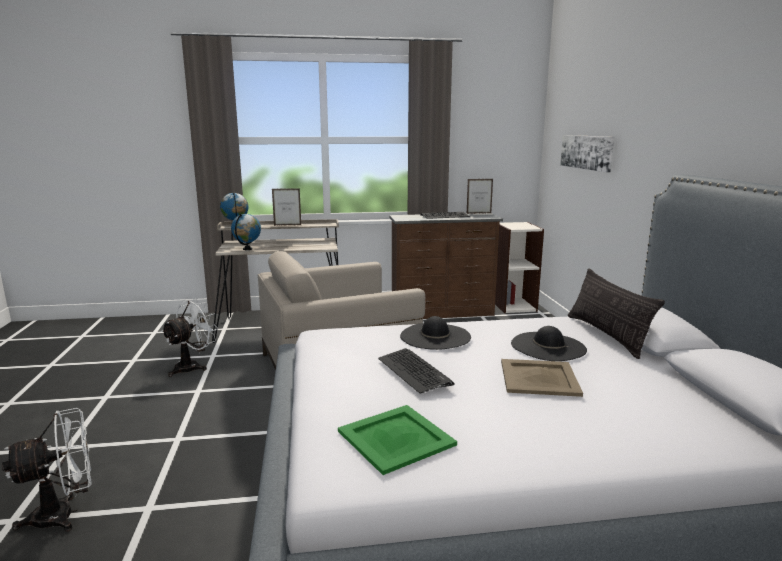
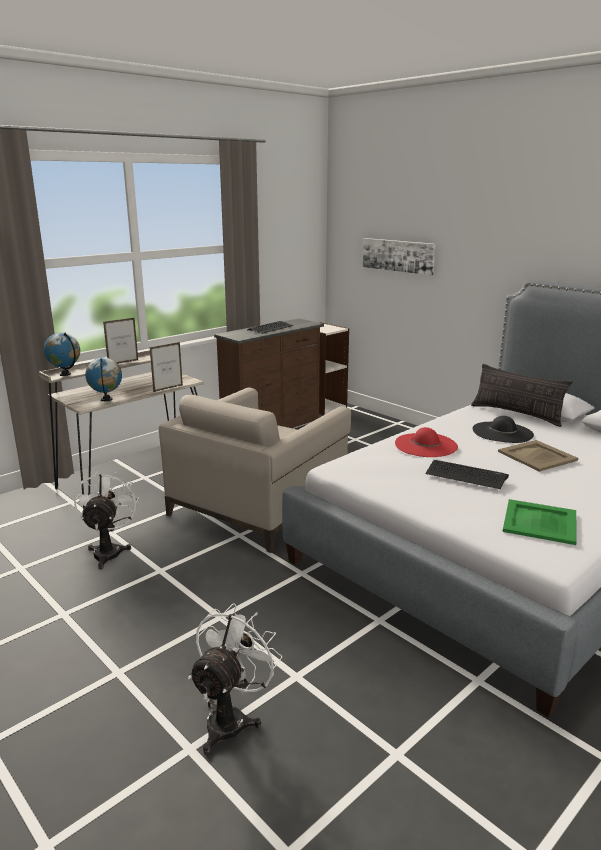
camera: 35 degrees left, 5 degrees up
(435, 336) = (426, 445): black hat -> red hat
(479, 213) = (291, 320): picture frame -> picture frame (168, 388)

